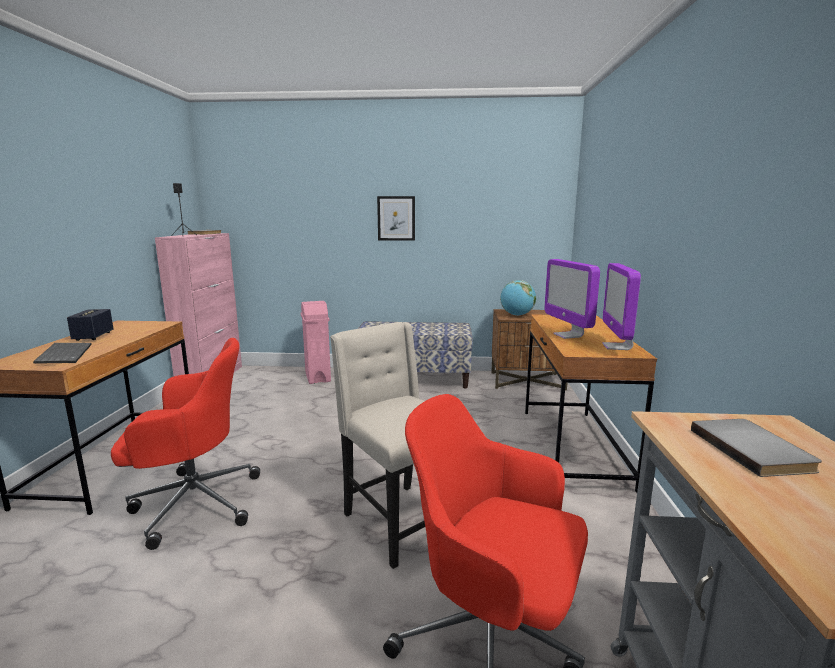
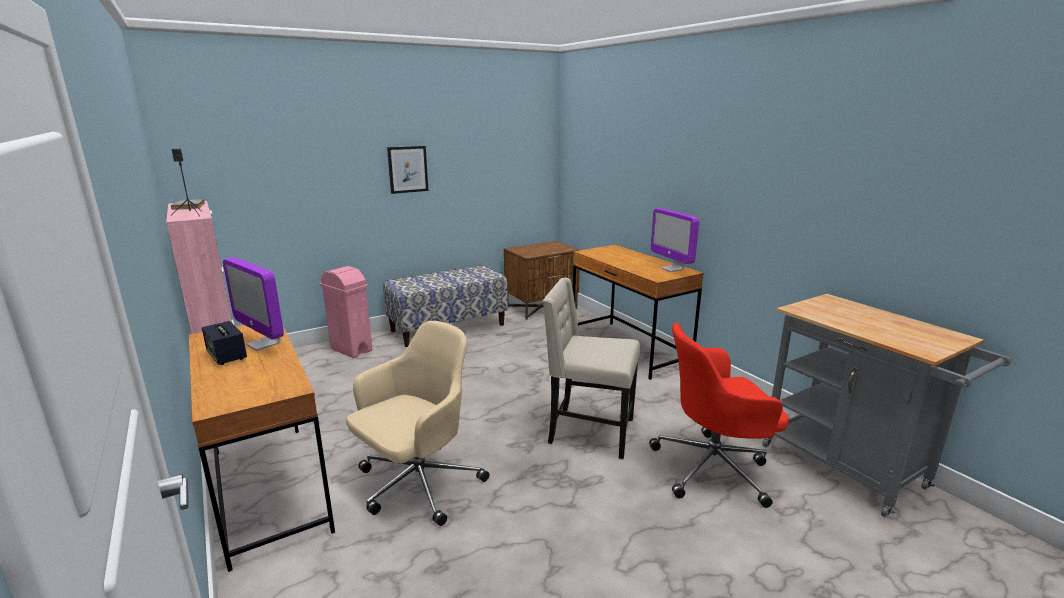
camera: 35 degrees left, 5 degrees up
(63, 354) = (260, 380): keyboard -> none
(193, 503) = (417, 485): red office chair -> beige office chair
(517, 315) = (532, 251): globe -> none
(568, 335) = (631, 265): monitor -> monitor (263, 344)
(753, 450) = (841, 313): grey book -> none

